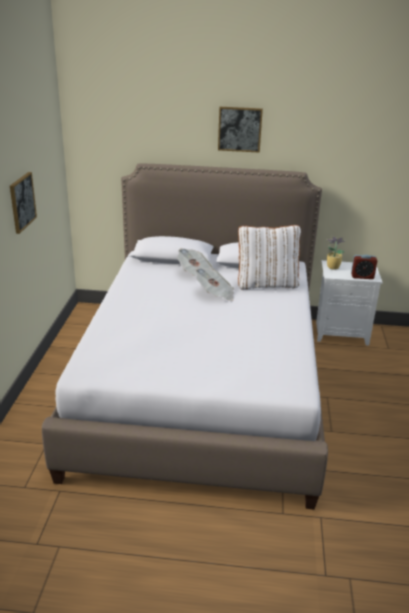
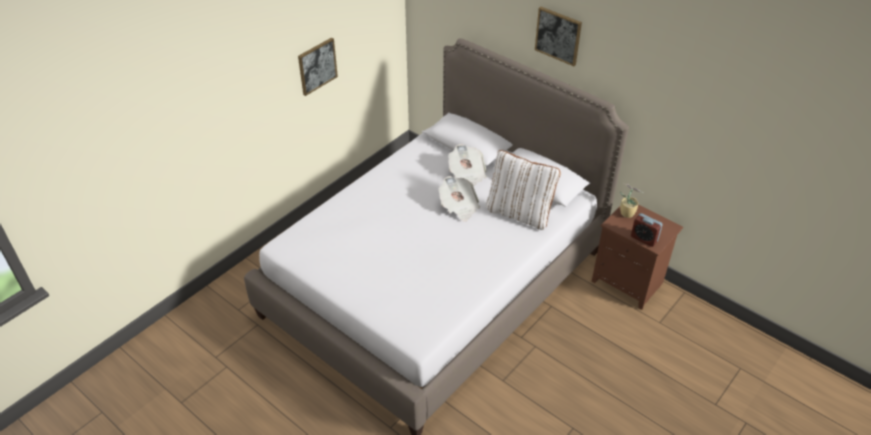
camera: 35 degrees right, 15 degrees up
(342, 333) = (629, 282): white nightstand -> brown nightstand

